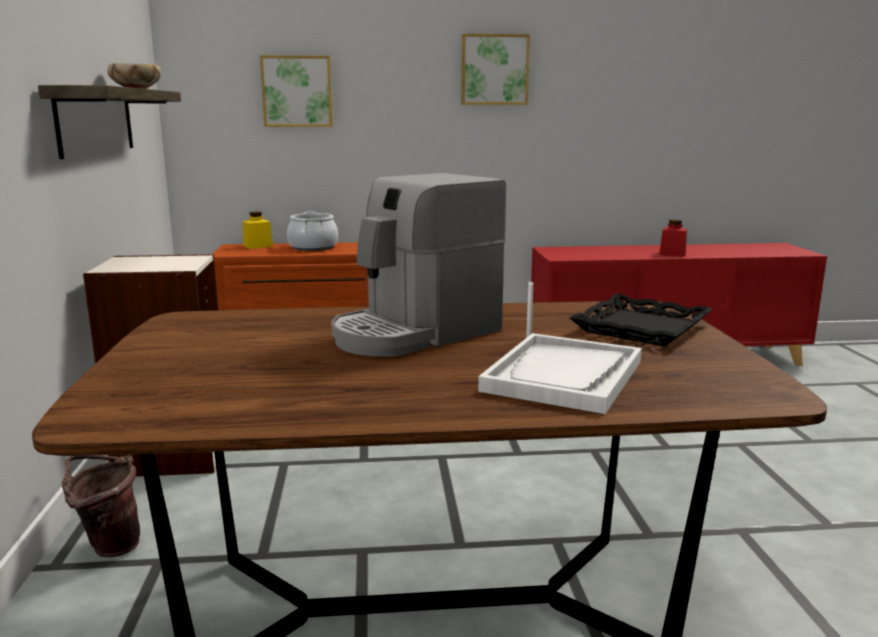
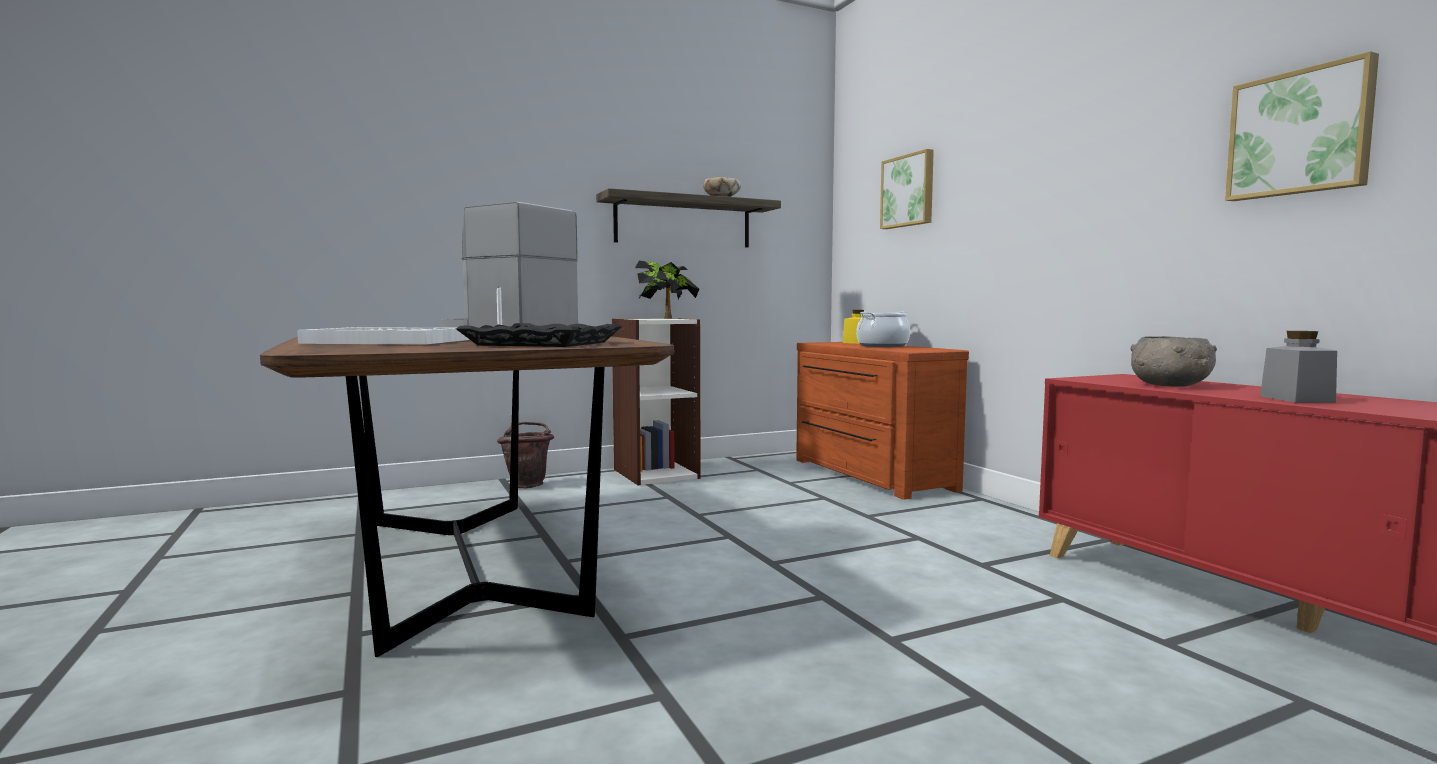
camera: 70 degrees right, 10 degrees down
(149, 259) = (666, 318): none -> potted plant
(494, 70) = (1088, 123): picture -> picture (1300, 133)
(606, 254) = (1170, 385): none -> grey bowl
(672, 254) = (1296, 399): red jar -> grey jar

